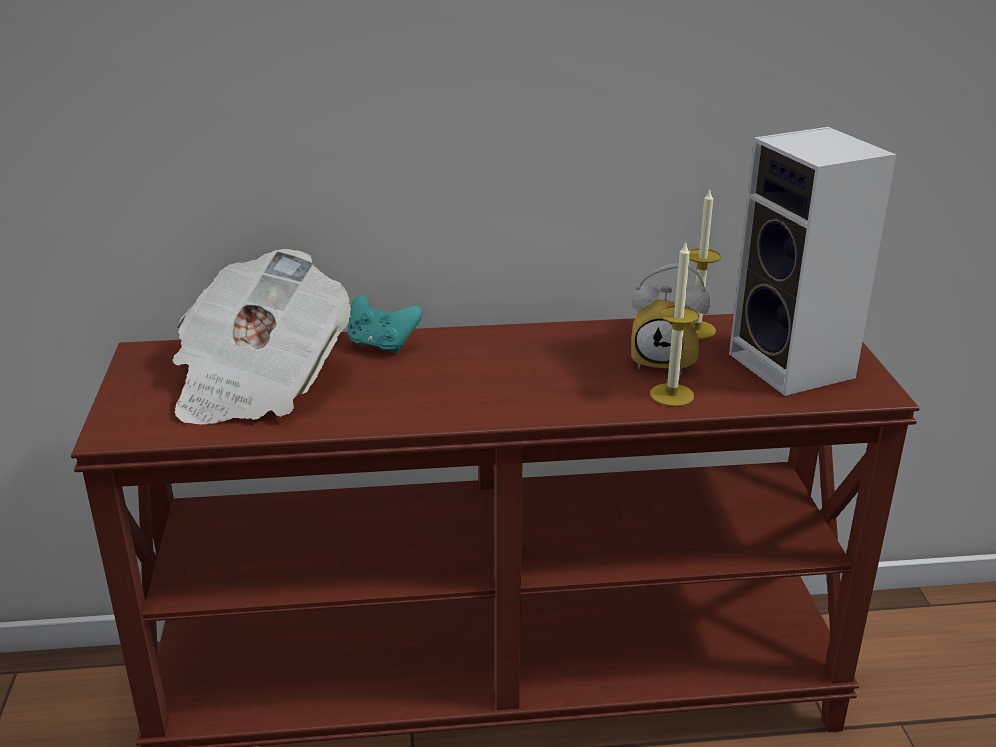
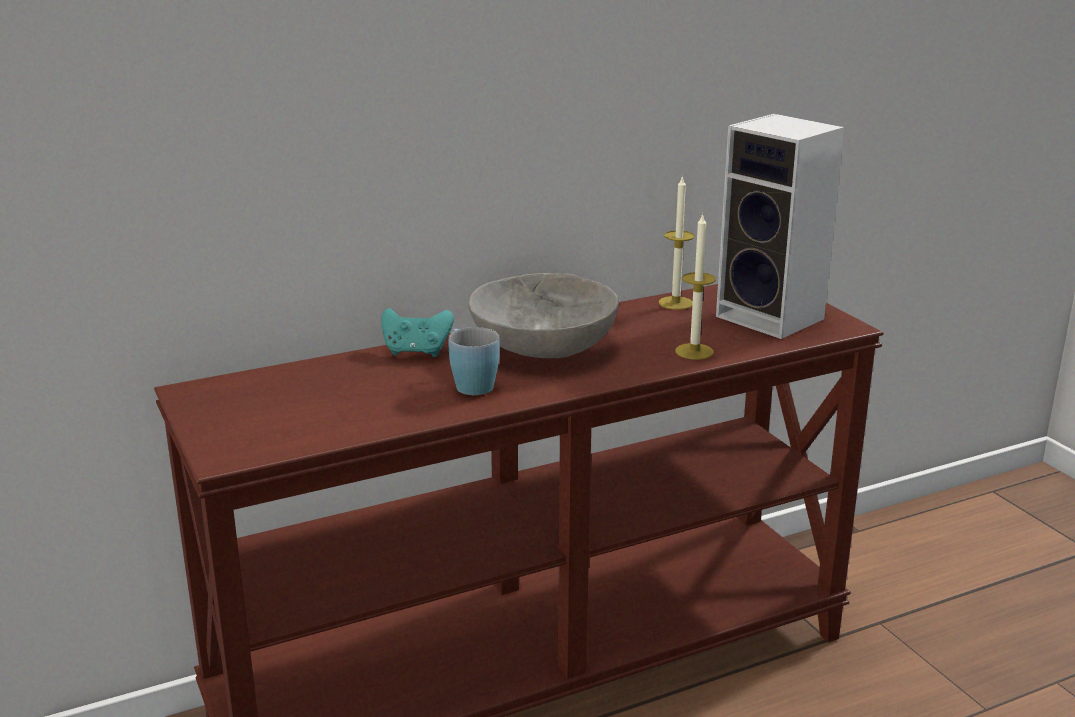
camera: 20 degrees left, 5 degrees down
(258, 383) = (328, 397): newspaper -> none
(404, 392) = (469, 383): none -> blue mug
(514, 357) = (542, 344): none -> grey bowl
(666, 361) = (671, 328): alarm clock -> none

